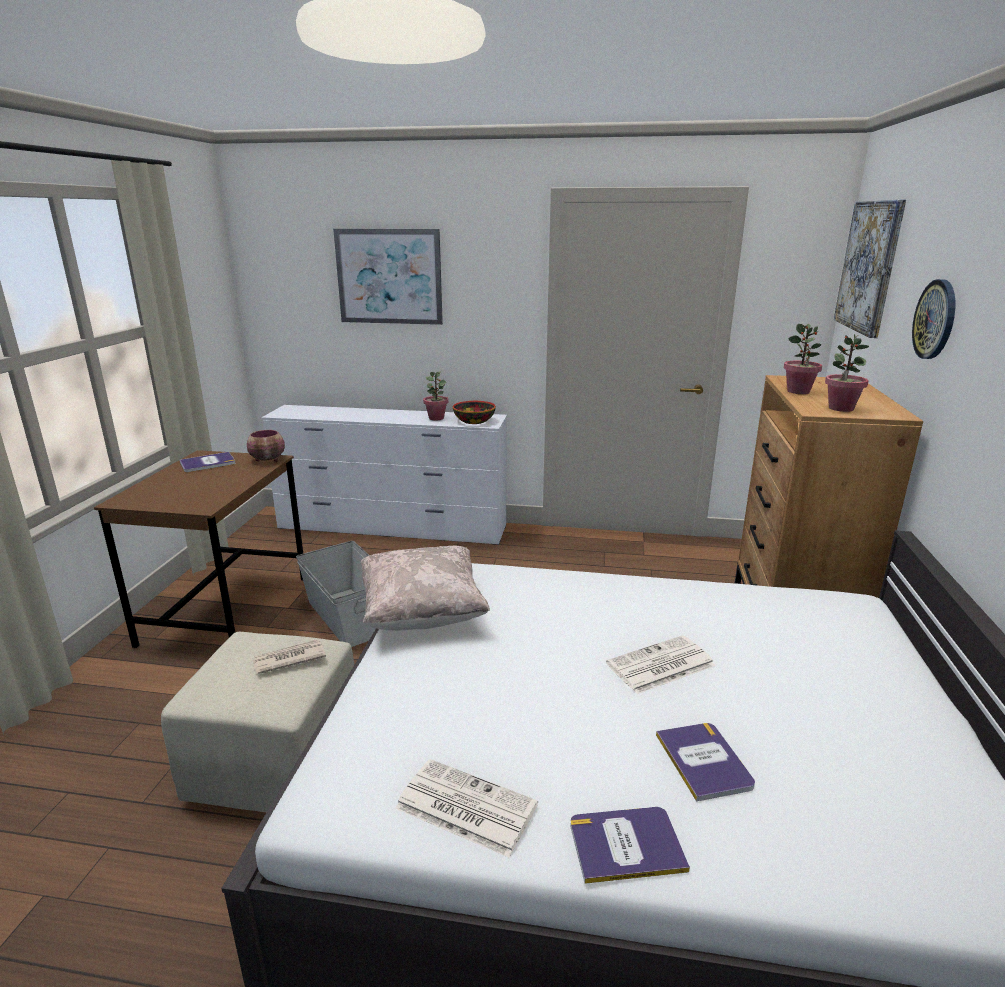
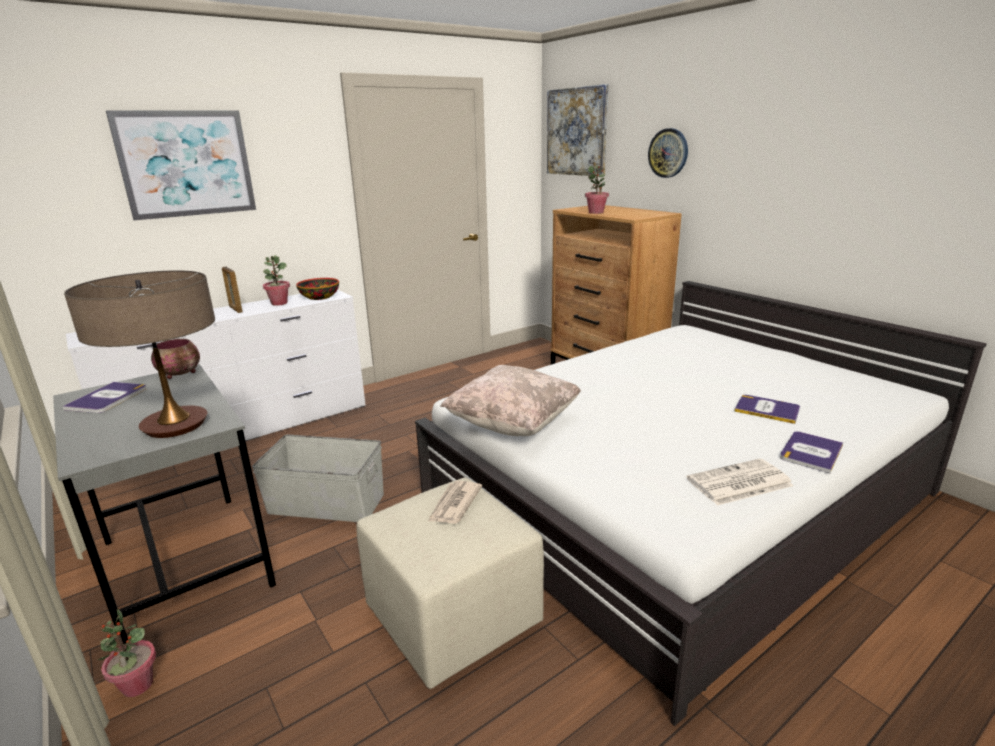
camera: 45 degrees left, 0 degrees up
(189, 498) = (175, 425): none -> table lamp
(226, 610) = (185, 563): brown desk -> grey desk
(399, 415) = (235, 309): none -> picture frame
(660, 666) = (677, 386): newspaper -> none
(840, 408) = (638, 215): potted plant -> potted plant (137, 685)

